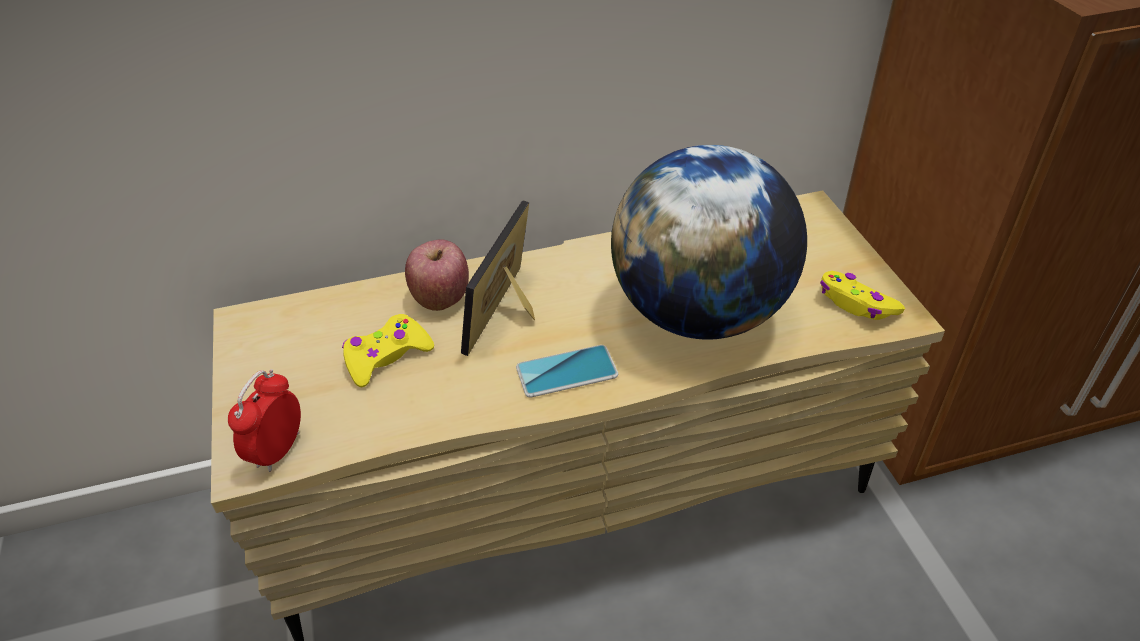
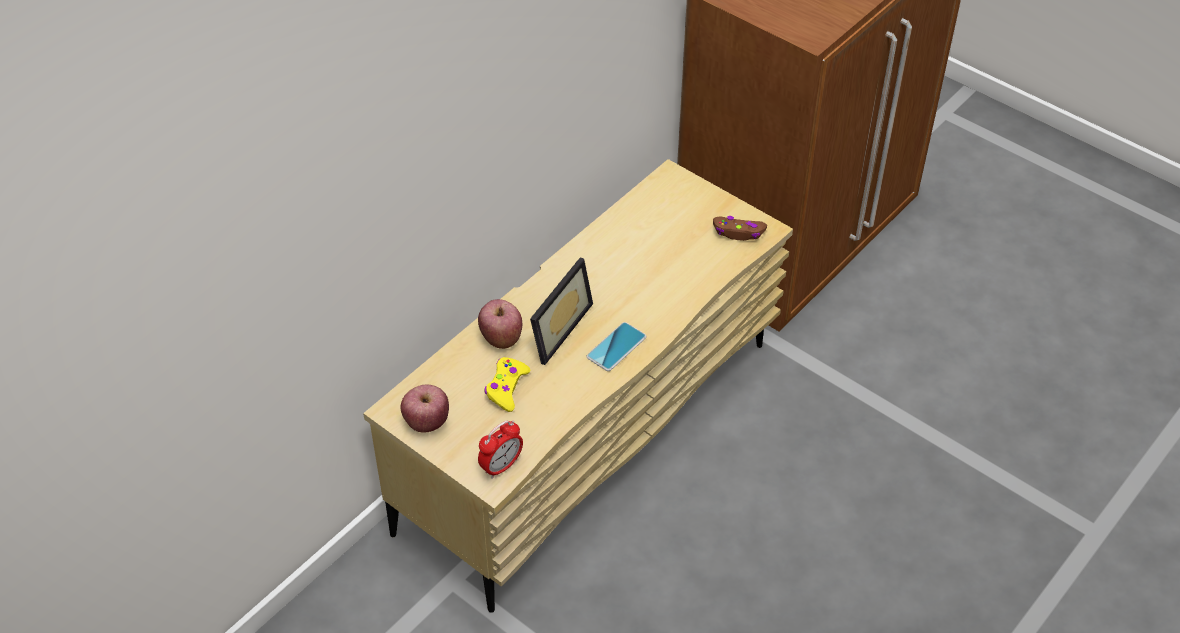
camera: 35 degrees left, 5 degrees up
(260, 351) = (426, 422): none -> apple
(278, 451) = (501, 466): alarm clock -> alarm clock turned 120 degrees counterclockwise
(513, 313) = (554, 327): picture frame -> picture frame turned 135 degrees counterclockwise
(700, 313) = (660, 277): globe -> none
(856, 304) = (738, 232): yellow game controller -> brown game controller

